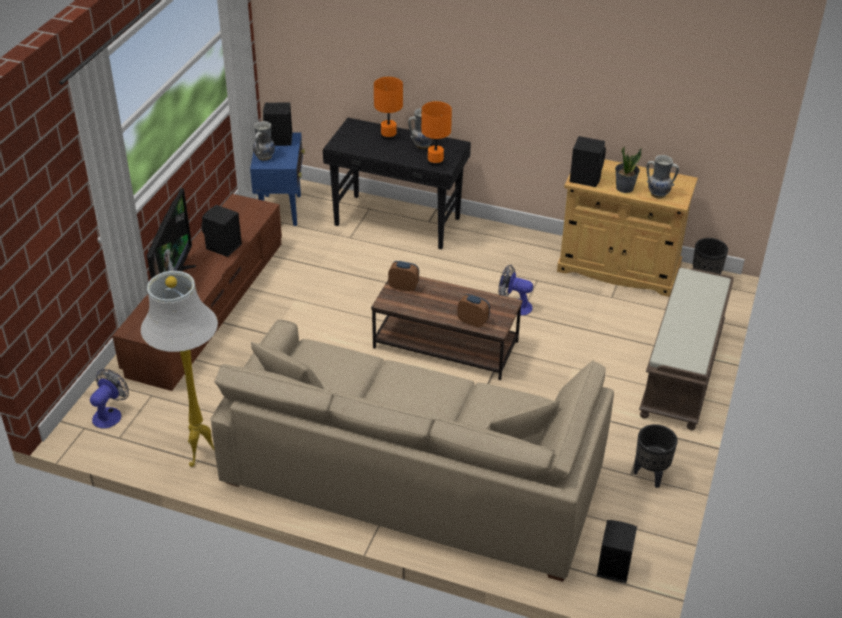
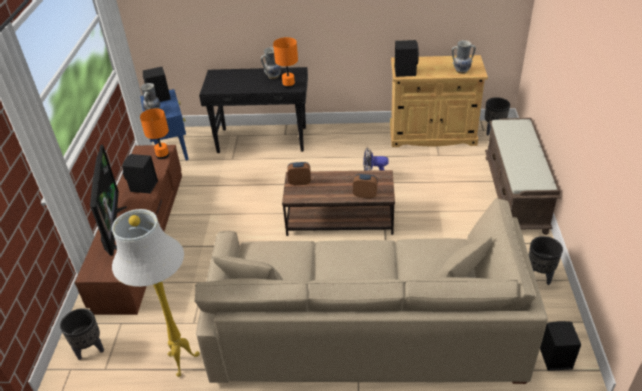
camera: 15 degrees left, 0 degrees up
(110, 414) = (90, 350): fan -> black planter
(388, 135) = (245, 75): orange table lamp -> orange table lamp (162, 155)
(624, 187) = (436, 72): potted plant -> none

